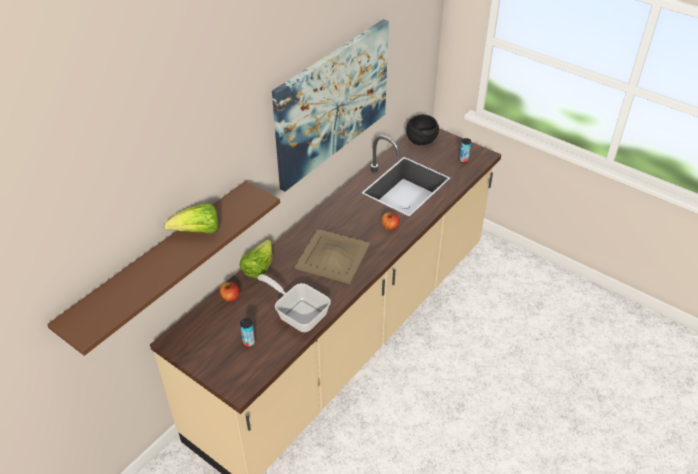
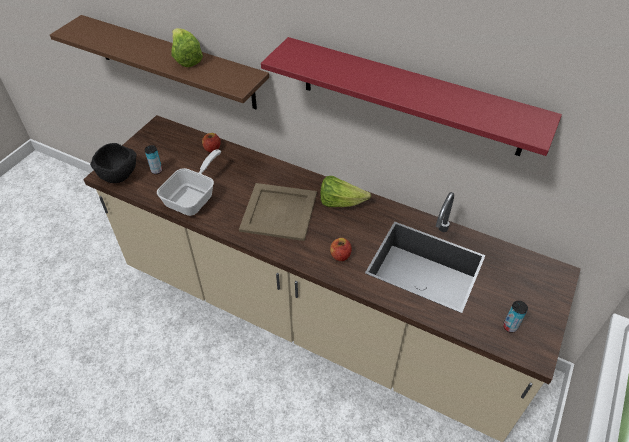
camera: 80 degrees right, 5 degrees up
(259, 268) = (253, 160): lettuce -> lettuce (340, 202)
(332, 102) = (410, 96): picture -> red shelf
(420, 141) = (530, 271): black bowl -> black bowl (119, 175)

